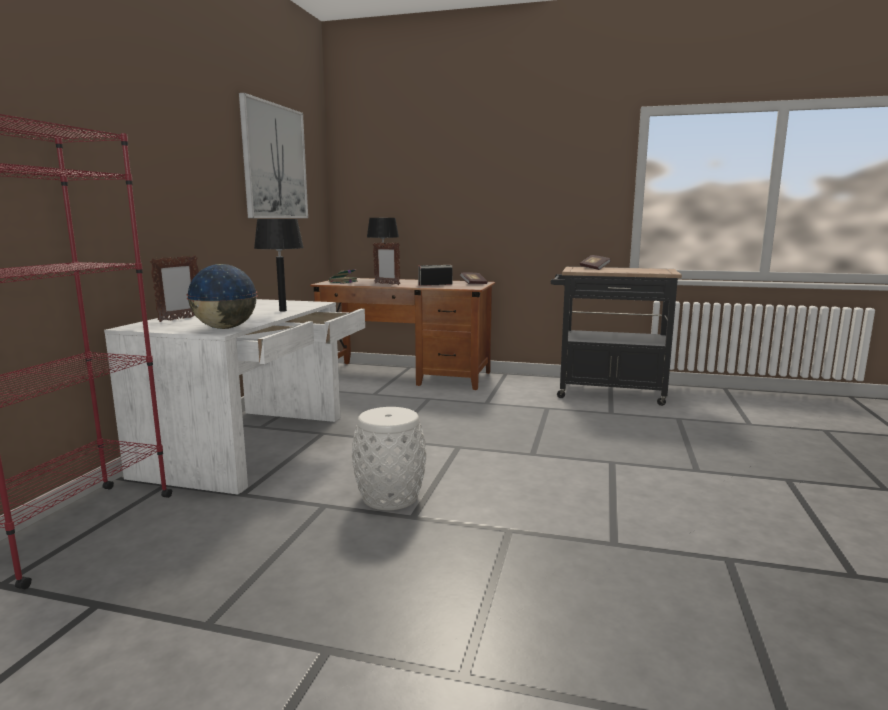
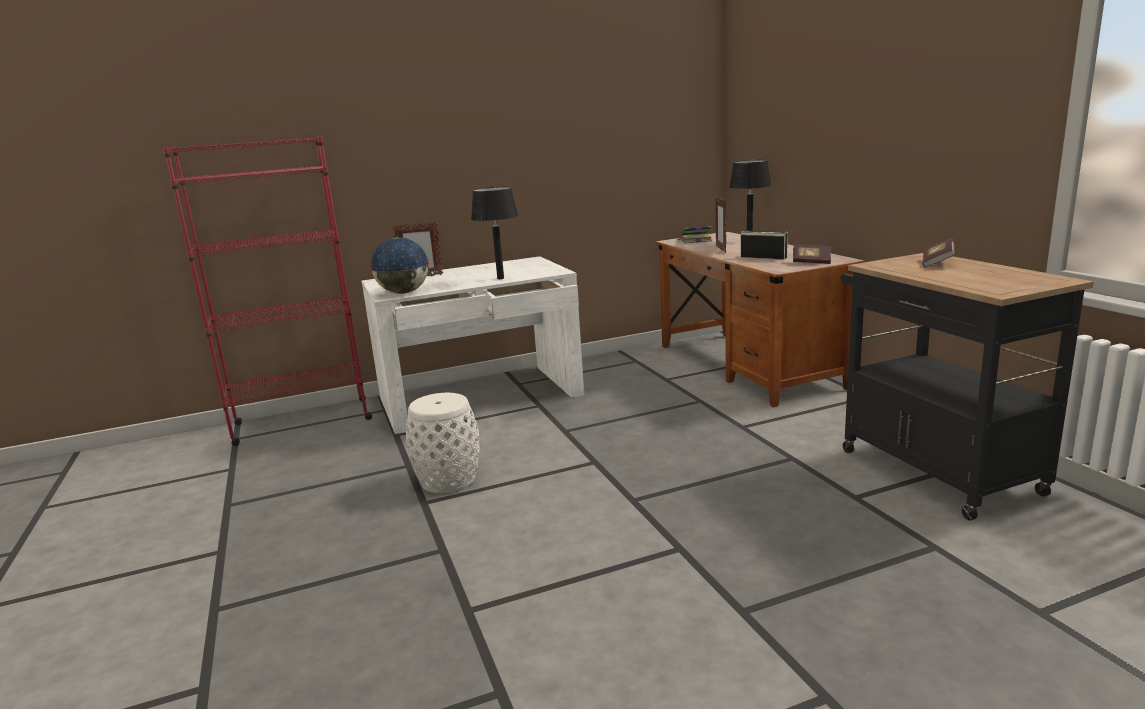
camera: 55 degrees right, 5 degrees up
(274, 162) = (607, 107): picture -> none

